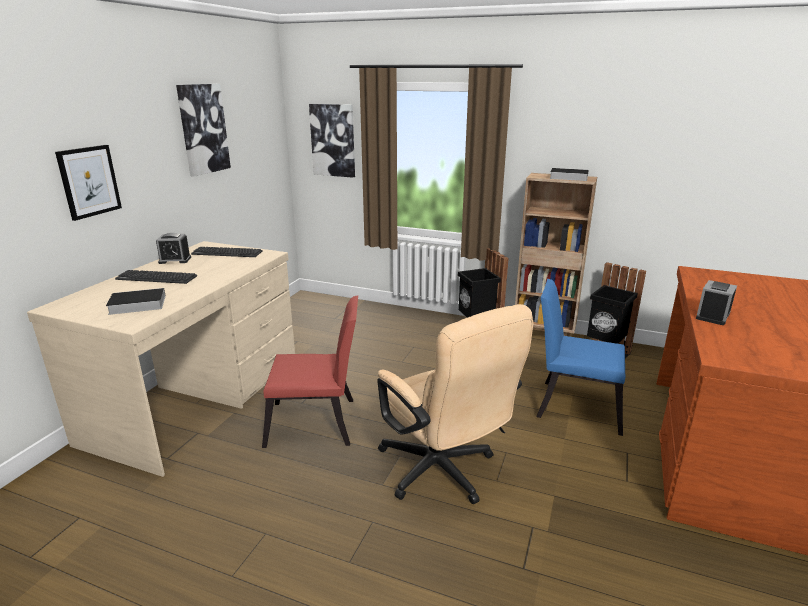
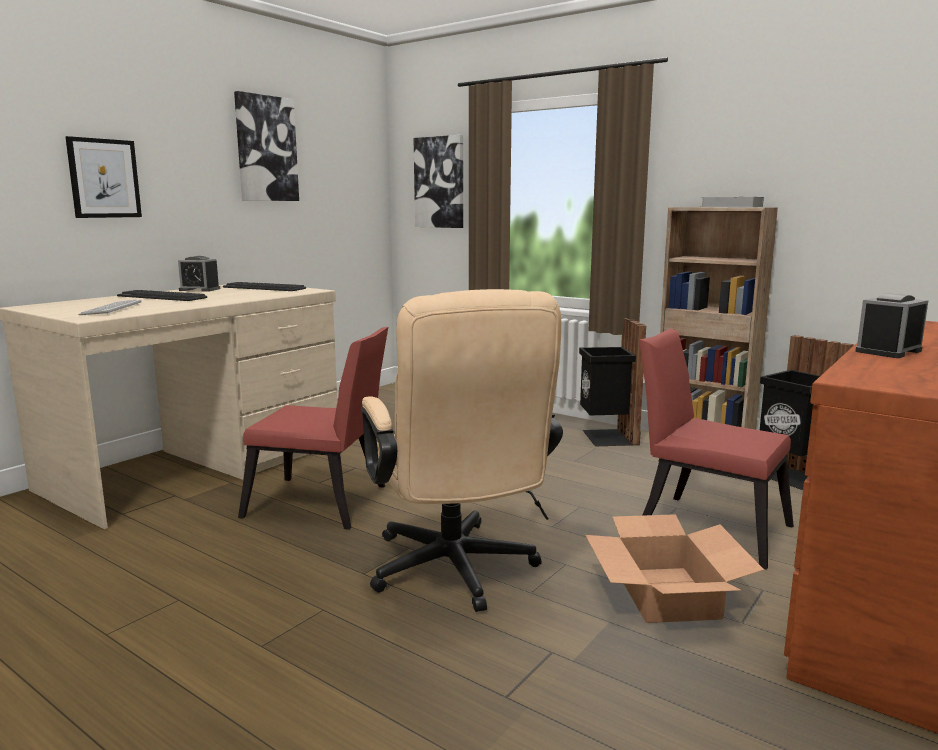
camera: 15 degrees right, 10 degrees down
(135, 305) = (111, 309): book -> keyboard
(573, 405) = (705, 526): blue chair -> red chair
(576, 466) = (666, 594): none -> cardboard box

